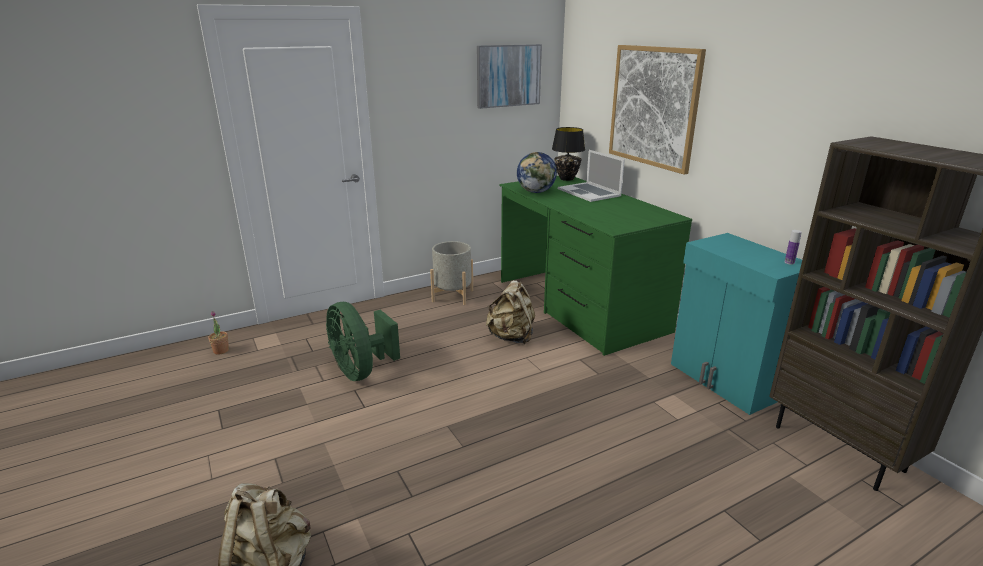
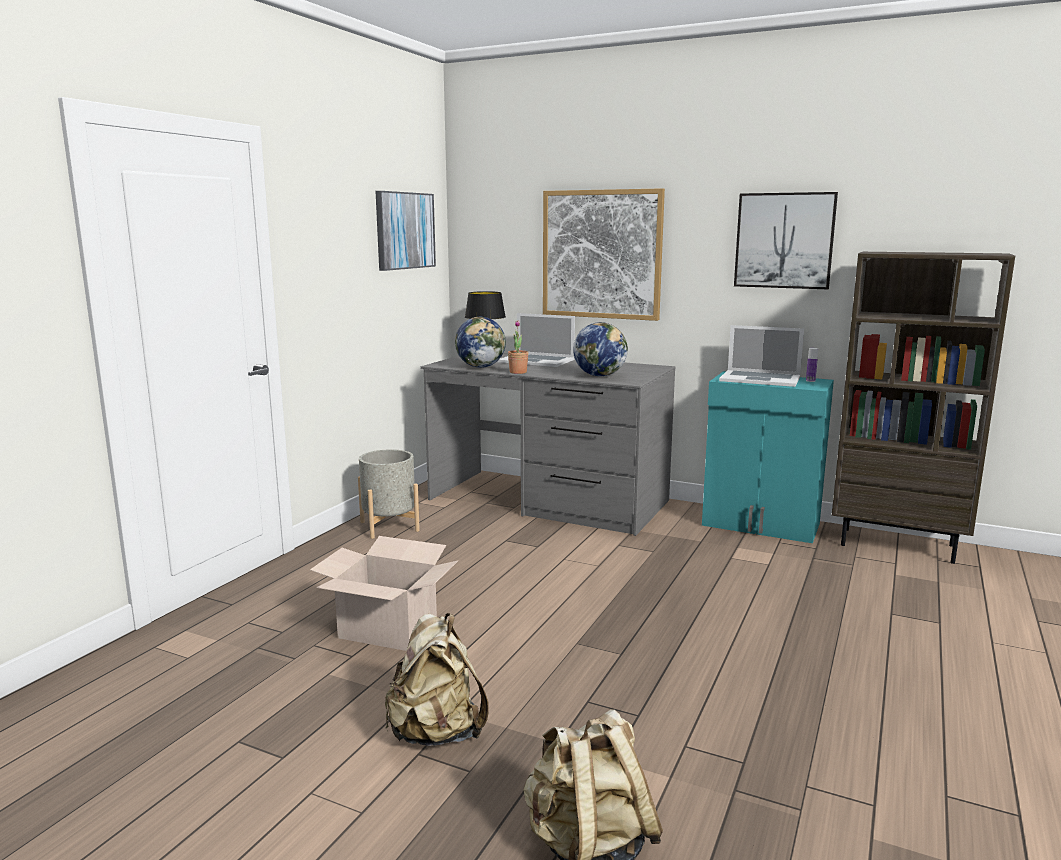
camera: 35 degrees left, 10 degrees down
(221, 351) = (121, 678): potted plant -> potted plant (518, 372)
(361, 370) = (389, 629): green fan -> cardboard box
(511, 337) = (520, 546): beige backpack -> beige backpack (436, 733)
(579, 305) = (548, 500): green desk -> grey desk
(603, 217) = (600, 375): none -> globe
(741, 249) = (760, 379): none -> laptop
(800, 113) = (784, 240): none -> picture

